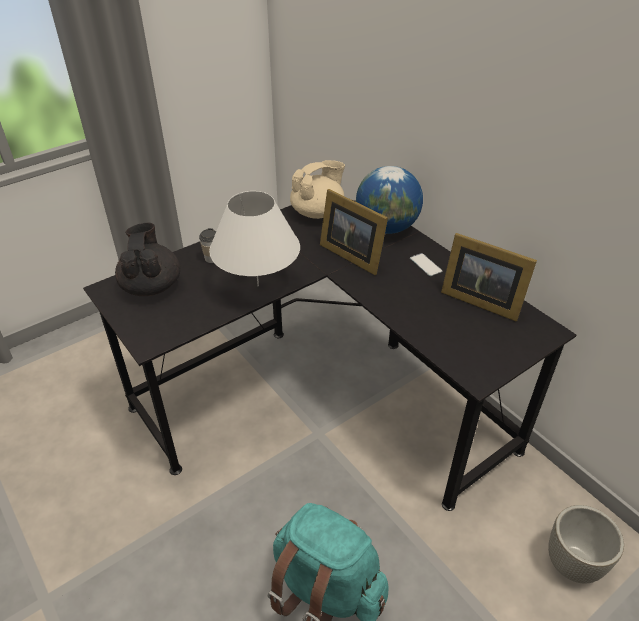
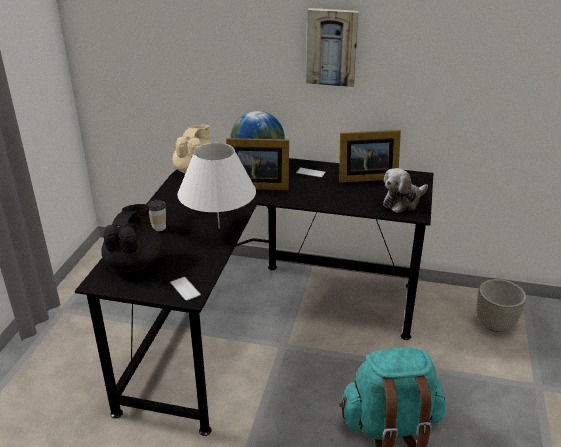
camera: 40 degrees left, 10 degrees down
(151, 286) = (135, 263): black teapot -> black teapot turned 60 degrees clockwise
(154, 334) = (185, 289): none -> phone
(483, 354) = (403, 202): none -> plush toy
(494, 117) = (332, 47): none -> picture

